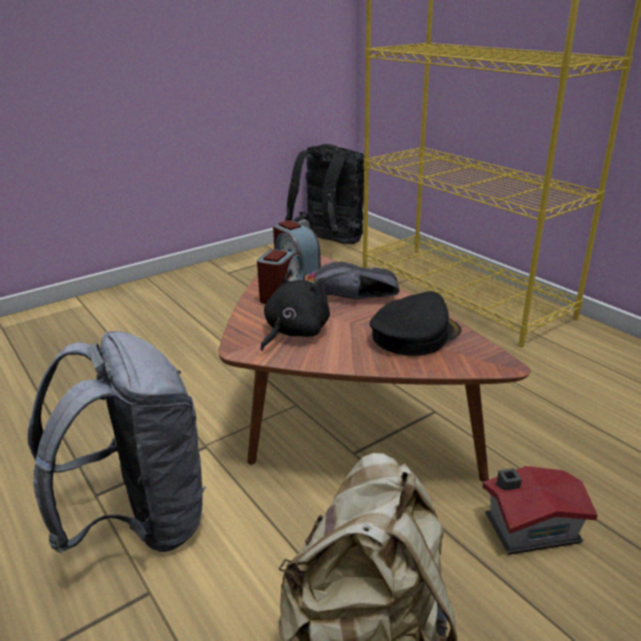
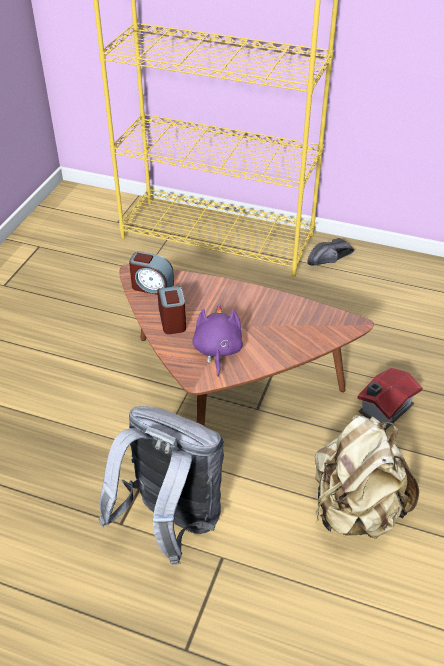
camera: 35 degrees left, 15 degrees up
(294, 332) = (217, 351): black plush toy -> purple plush toy
(330, 242) = (64, 215): black backpack -> none
(356, 300) = (227, 304): black shoe -> black shoe (330, 261)
(414, 334) = (291, 321): black cap -> none

